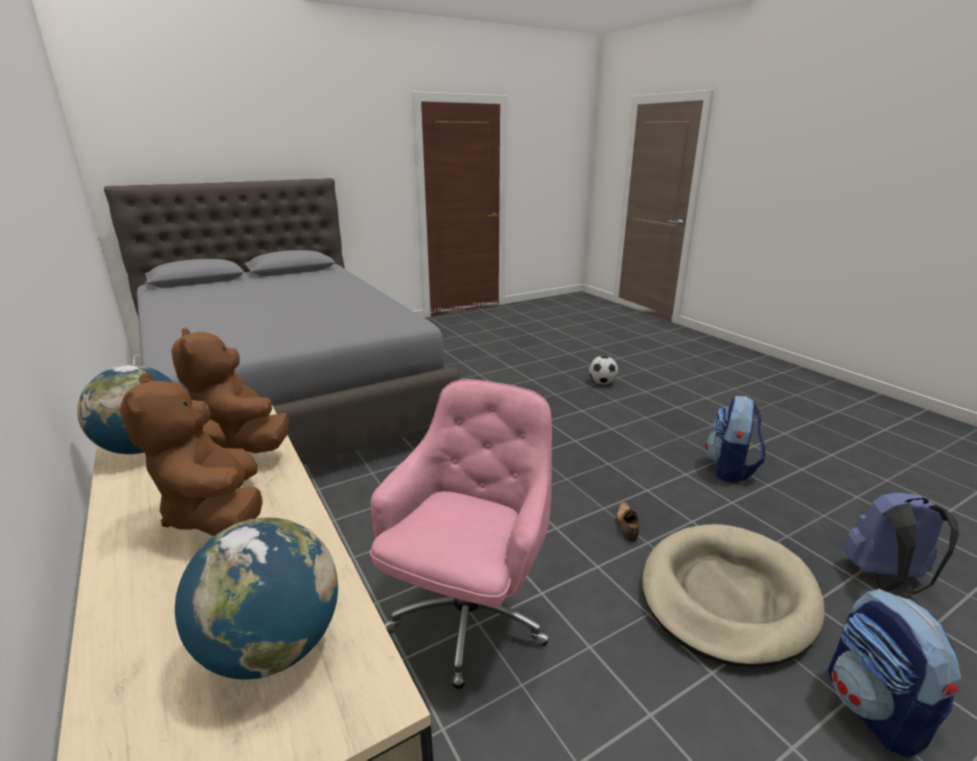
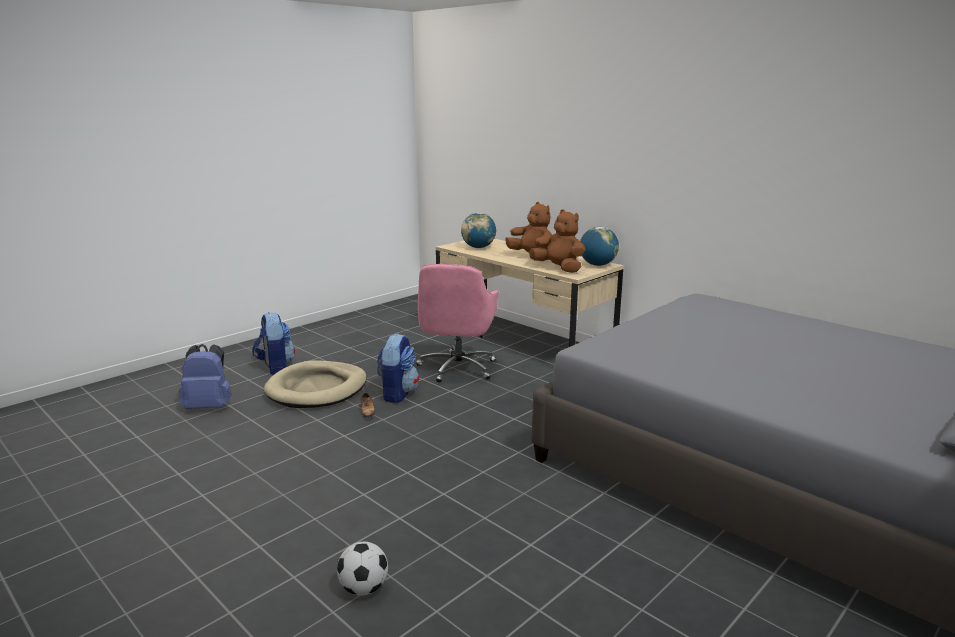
camera: 165 degrees right, 5 degrees down
(730, 469) = (253, 463): backpack -> backpack (397, 393)

